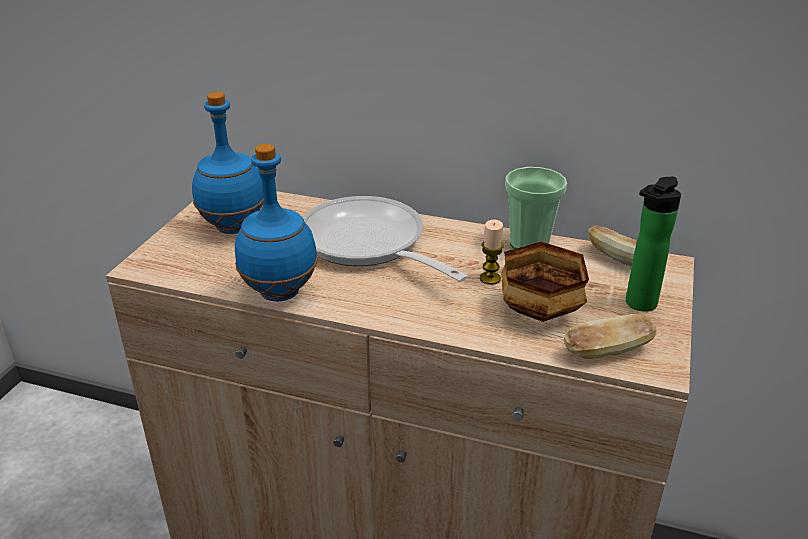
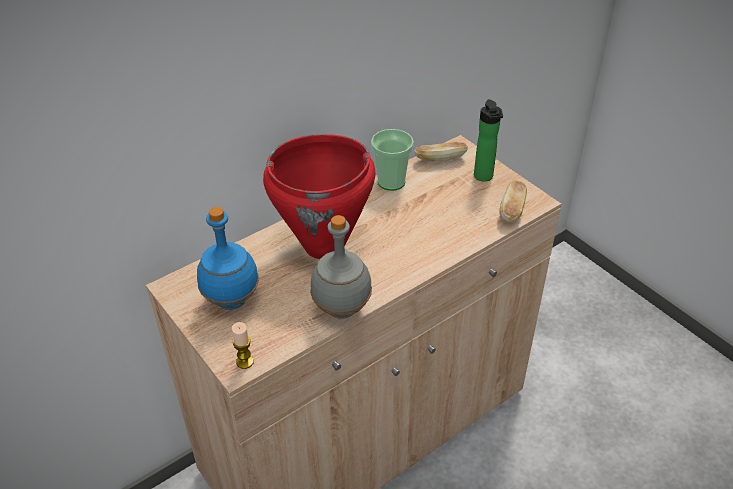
camera: 55 degrees left, 10 degrees up
(279, 292) = (341, 309): blue bottle -> grey bottle
(368, 245) = (325, 246): frying pan -> red cooking pot
(490, 278) = (411, 215): candle -> candle (245, 362)
(542, 312) = (460, 213): bowl -> none

